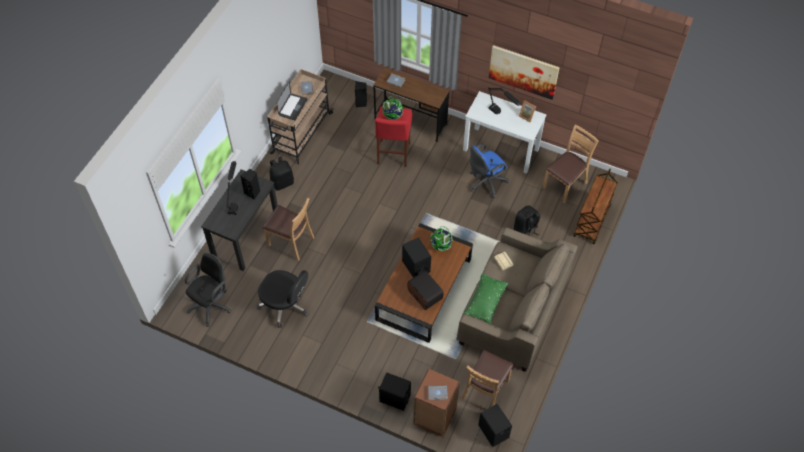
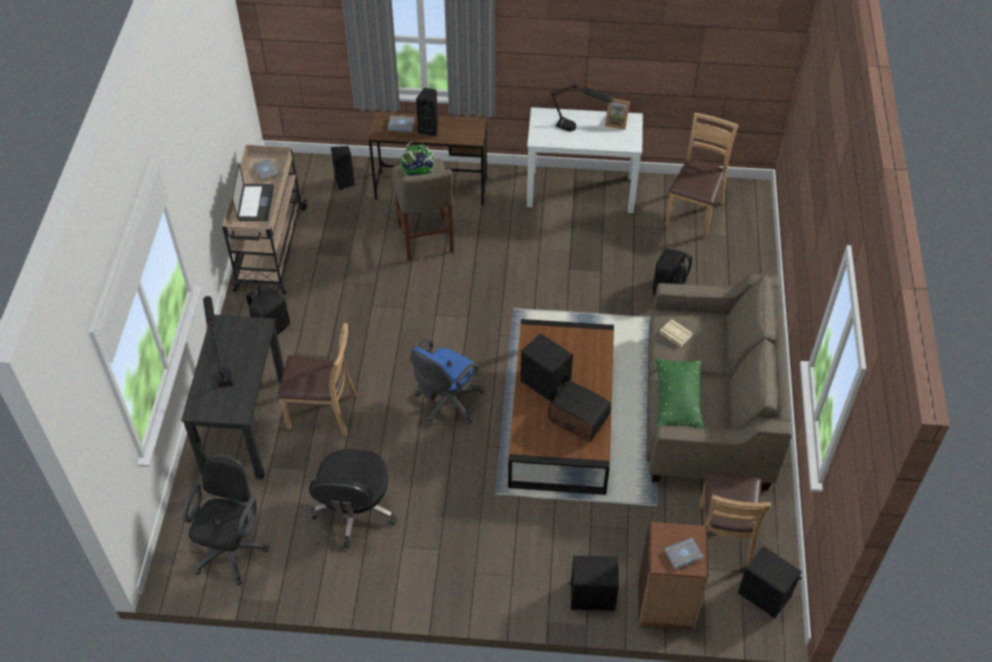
camera: 20 degrees left, 5 degrees down
(253, 193) = (247, 344): black speaker -> black speaker (429, 129)
(285, 305) = (355, 510): black office chair -> black office chair turned 90 degrees clockwise
(393, 155) = (426, 241): red stool -> beige stool
(441, 245) = (568, 341): globe -> none
(485, 183) = (580, 242): blue office chair -> blue office chair (446, 404)
(523, 71) = (599, 52): picture -> none
(592, 221) = (756, 251): brown cart -> none

